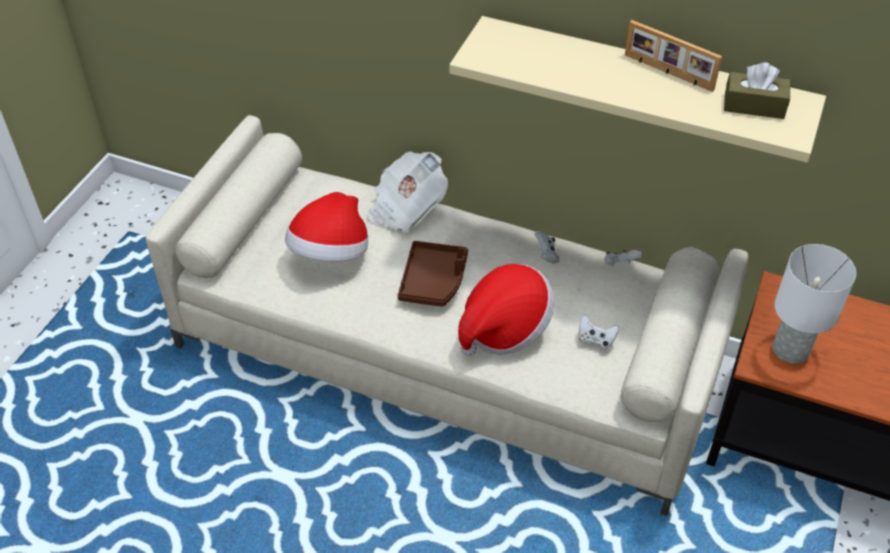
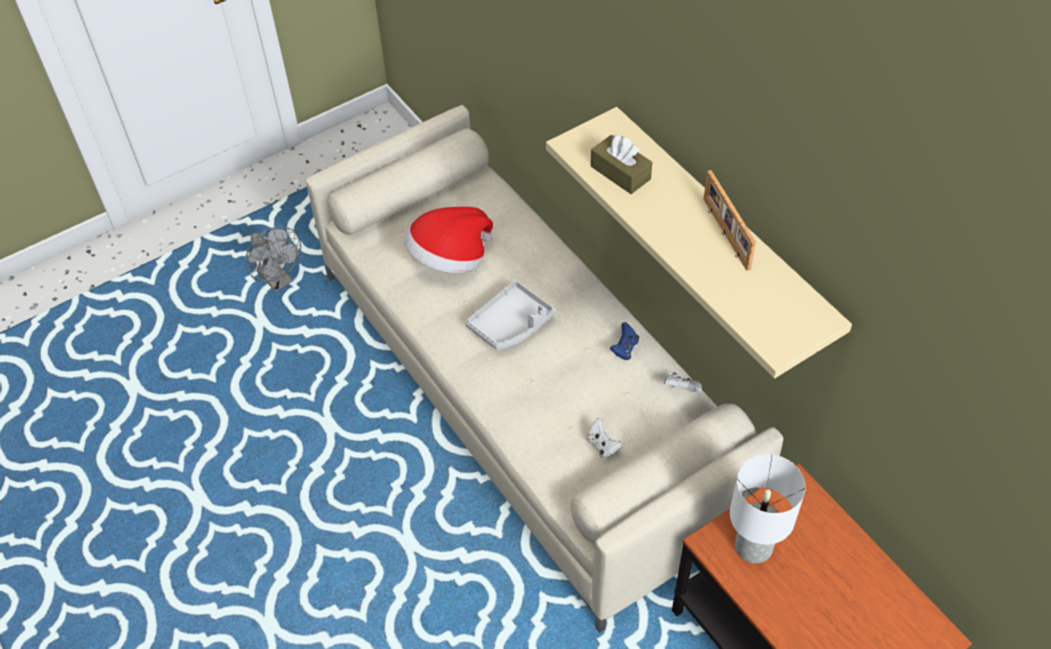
camera: 35 degrees right, 5 degrees up
(126, 373) = (279, 281): none -> grey fan
(406, 207) = (542, 247): newspaper -> none
(433, 281) = (511, 324): brown tray -> grey tray
(504, 328) = (534, 394): hat -> none
(546, 255) = (624, 349): white game controller -> blue game controller
(754, 105) = (771, 301): brown tissue box -> brown tissue box (620, 173)

